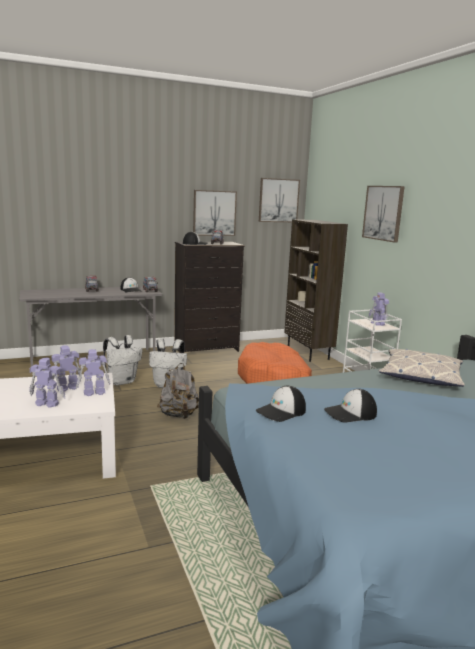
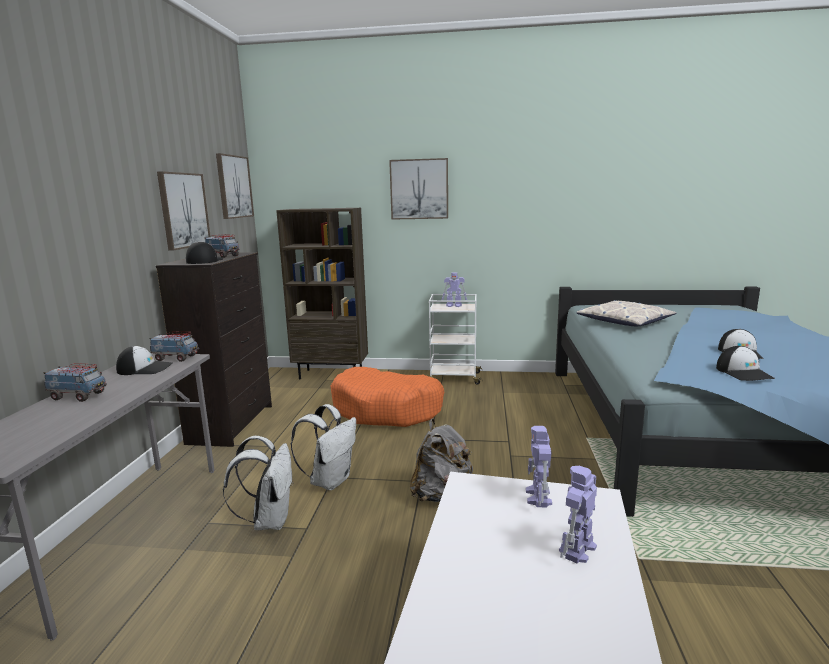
camera: 60 degrees left, 0 degrees up
(67, 388) = (507, 521): toy robot -> none

